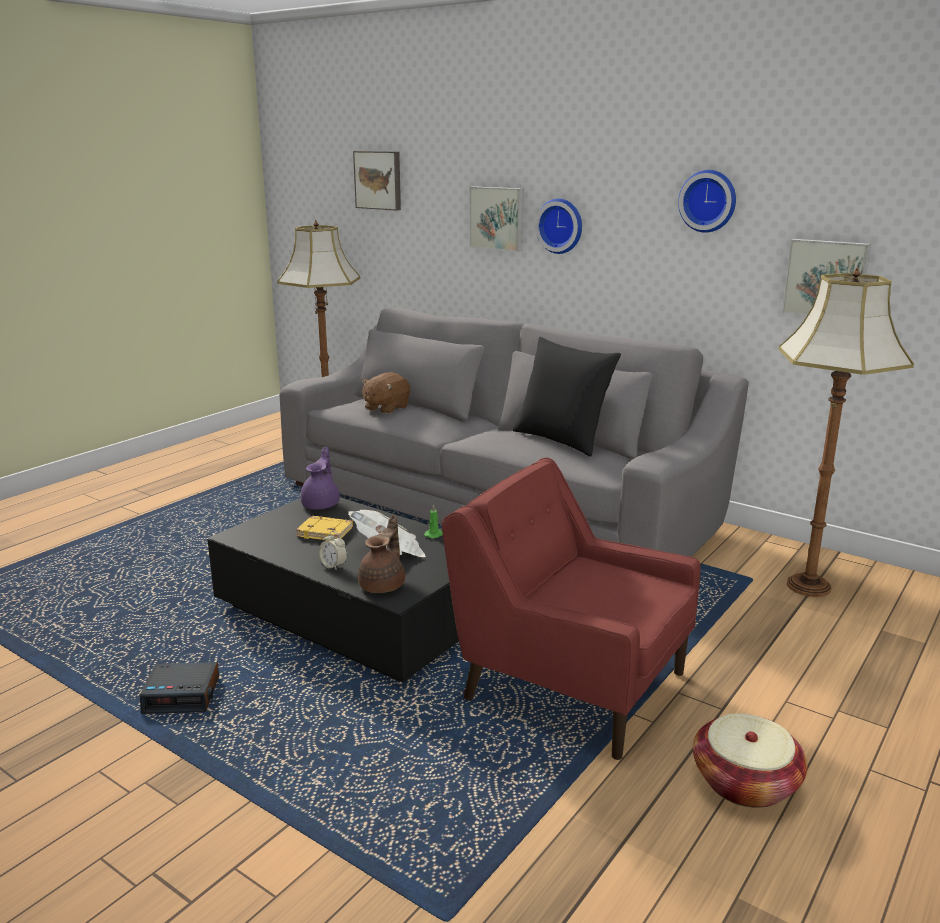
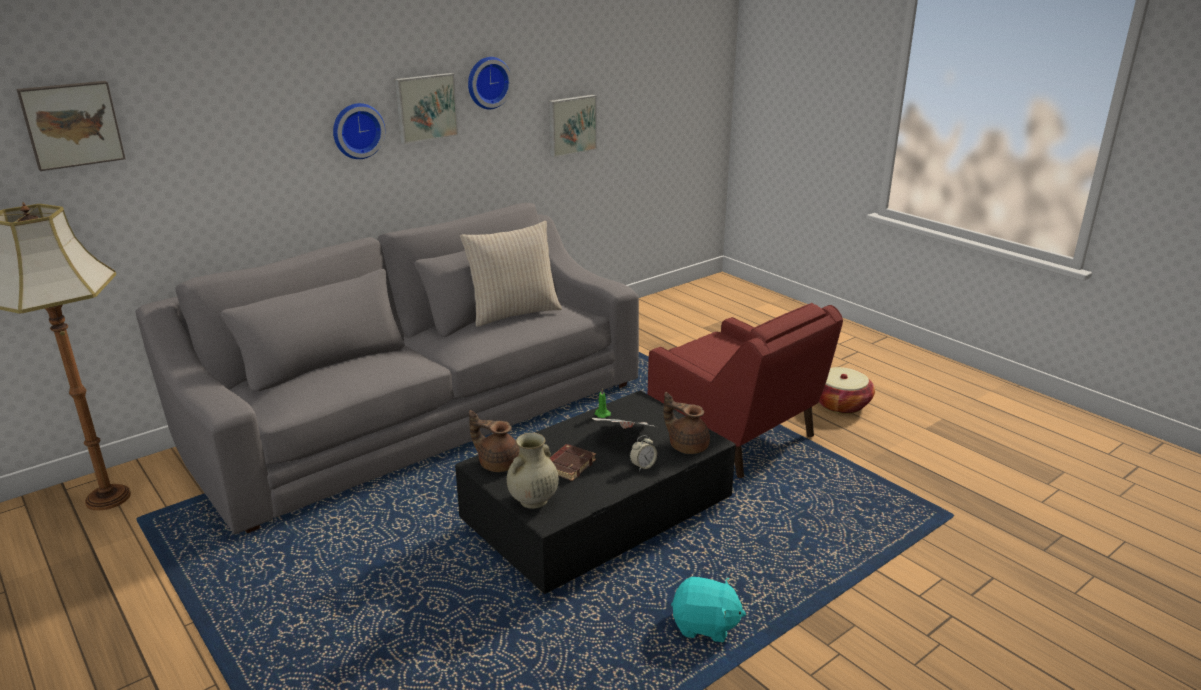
camera: 75 degrees left, 5 degrees up
(182, 695) = (705, 626): alarm clock -> turquoise plush toy
(262, 526) = (533, 501): none -> beige vase
(322, 504) = (498, 463): purple teapot -> brown teapot
(326, 532) = (568, 465): yellow book -> brown book
(386, 408) = (342, 375): brown plush toy -> none
(497, 218) = (279, 138): picture -> picture (425, 107)
(562, 440) = (513, 313): black pillow -> beige pillow
(571, 684) = (734, 436): red armchair -> red armchair turned 90 degrees counterclockwise
(809, 585) = (641, 331): floor lamp -> none

